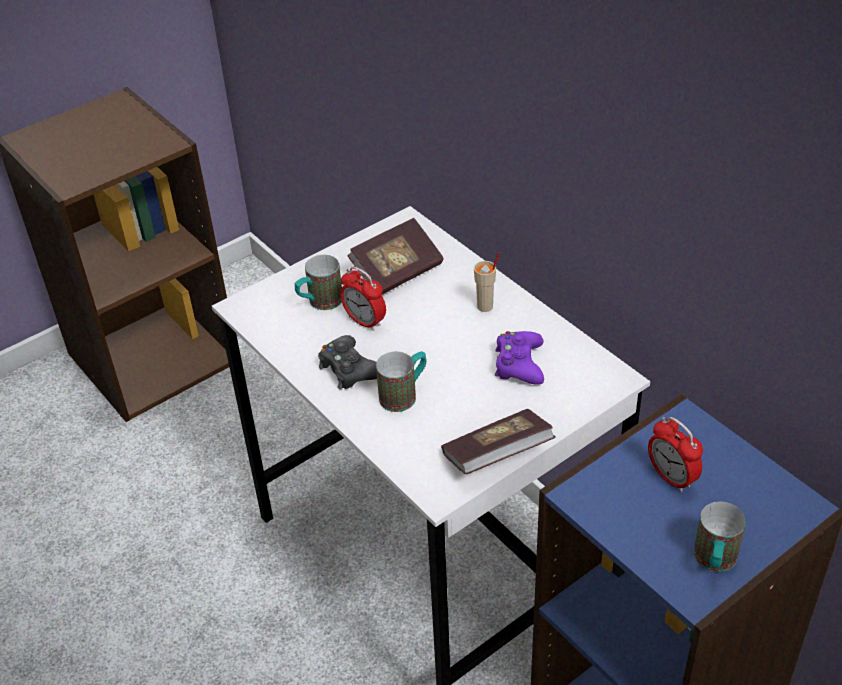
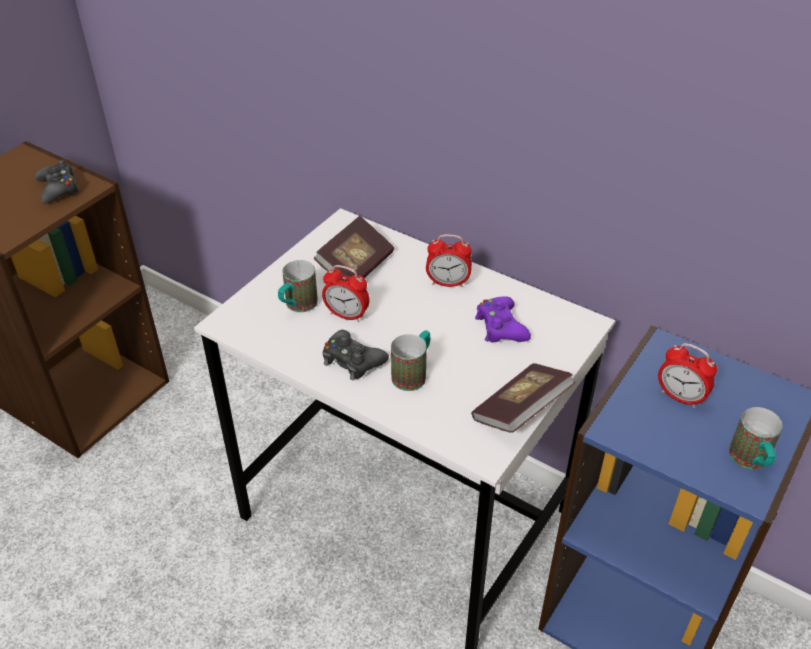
camera: 20 degrees left, 0 degrees up
(138, 142) = (59, 189): none -> black game controller
(485, 307) = (448, 283): beige cup -> alarm clock

